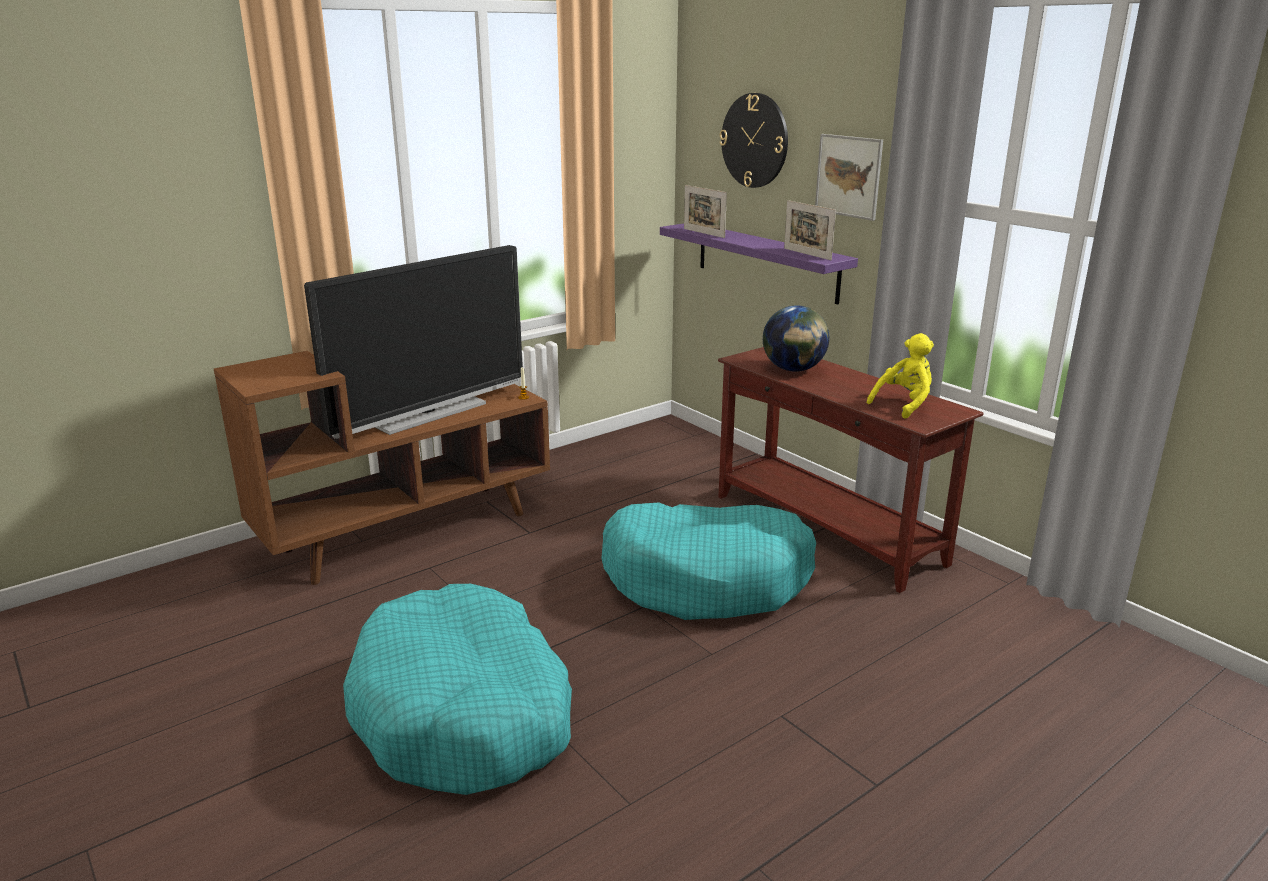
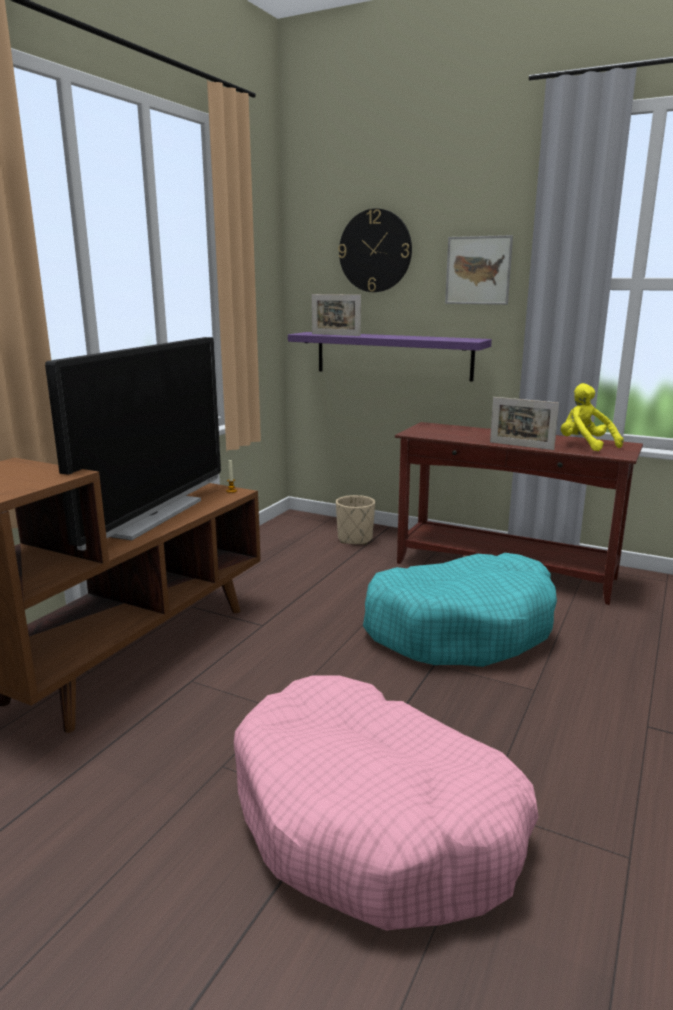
camera: 25 degrees left, 5 degrees down
(464, 712) = (375, 821): turquoise dog bed -> pink dog bed
(703, 462) = (355, 539): none -> beige planter
(793, 369) = (466, 435): globe -> none
(807, 254) = (450, 339): picture frame -> picture frame (521, 446)
(904, 404) = (585, 445): yellow plush toy -> yellow plush toy turned 60 degrees counterclockwise

